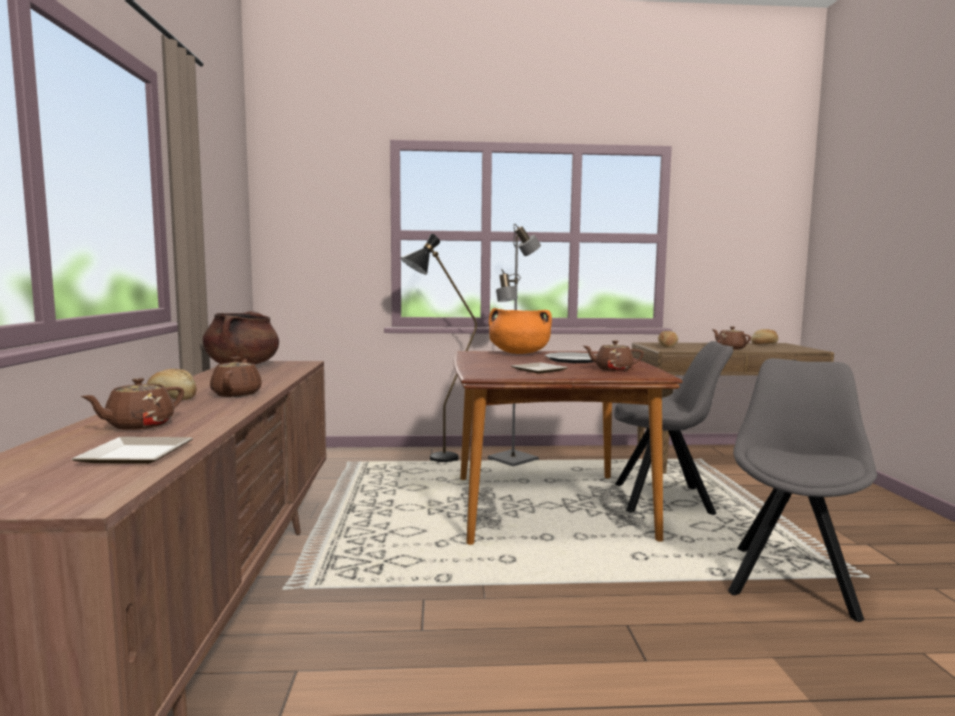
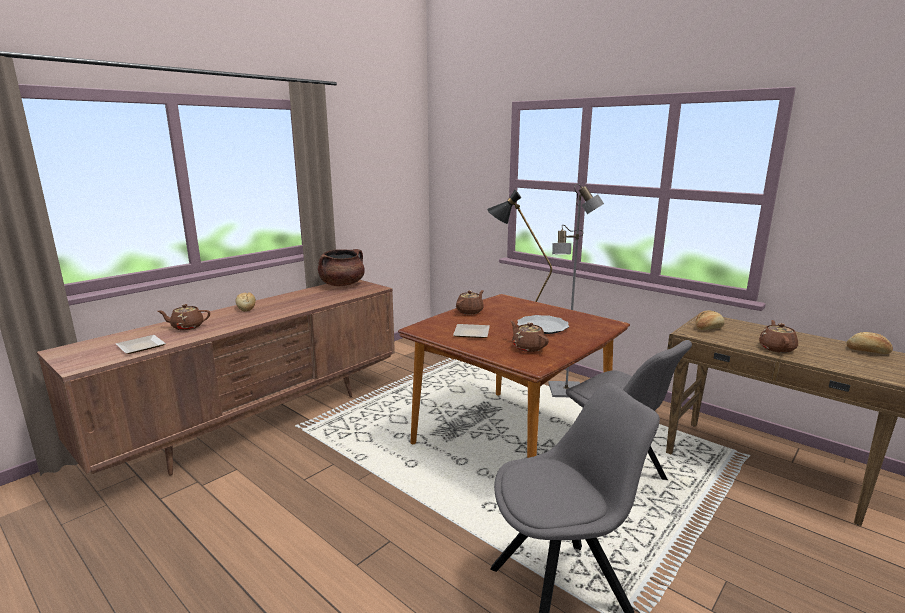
camera: 45 degrees right, 10 degrees up
(237, 394) = (271, 312): brown teapot -> brown teapot (470, 311)
(519, 353) = (532, 307): orange cooking pot -> none

